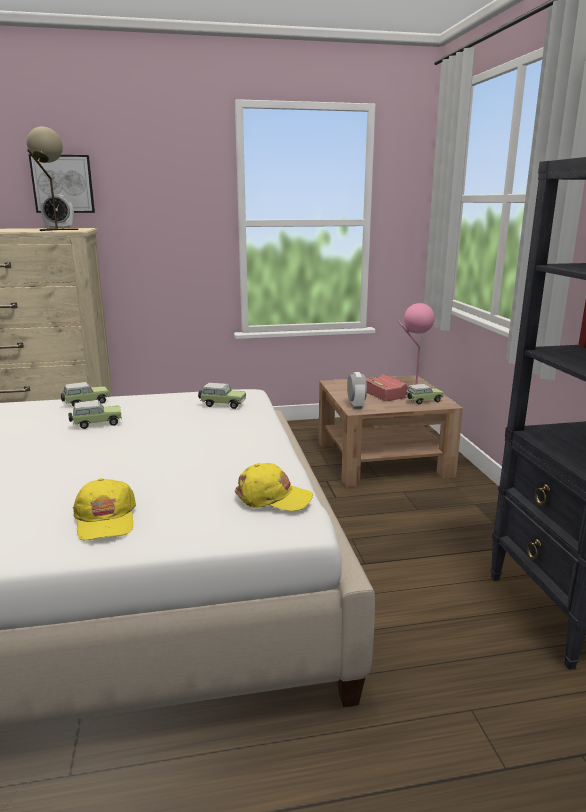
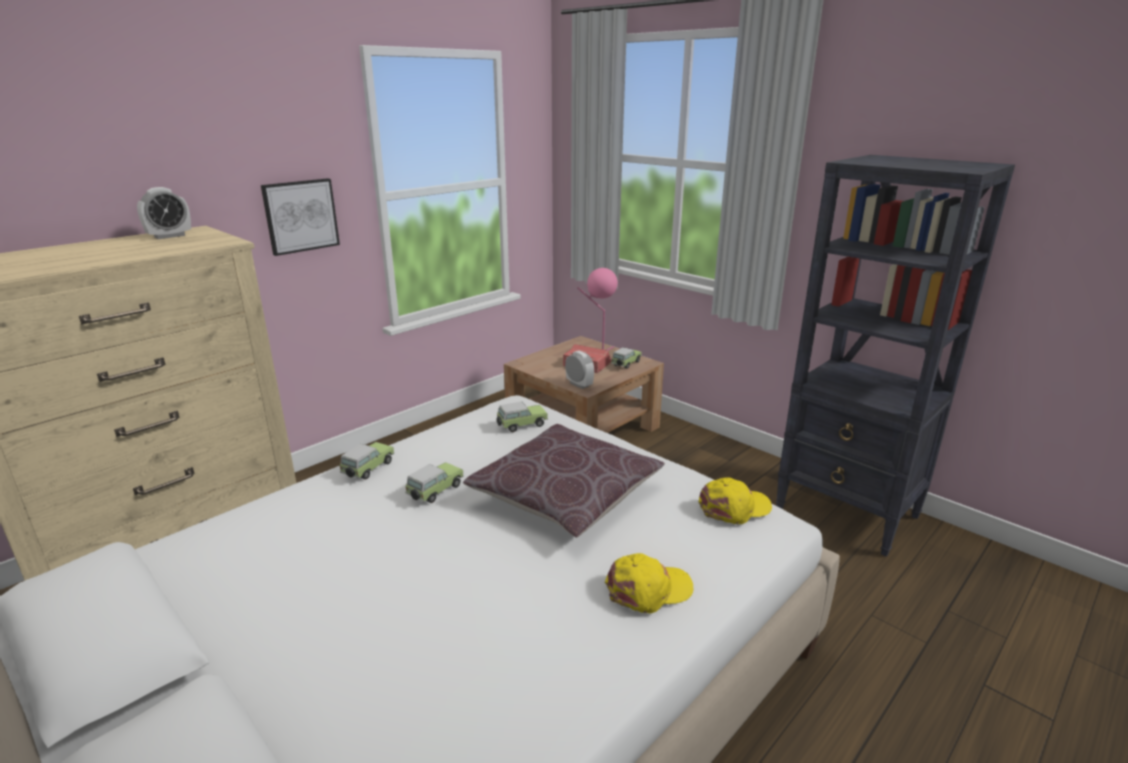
camera: 35 degrees left, 5 degrees up
(55, 230) = (188, 243): beige table lamp -> none
(63, 184) = (145, 168): picture -> picture (300, 216)
(105, 519) = (648, 590): yellow cap -> yellow cap turned 60 degrees counterclockwise
(168, 450) = (565, 496): none -> brown pillow

